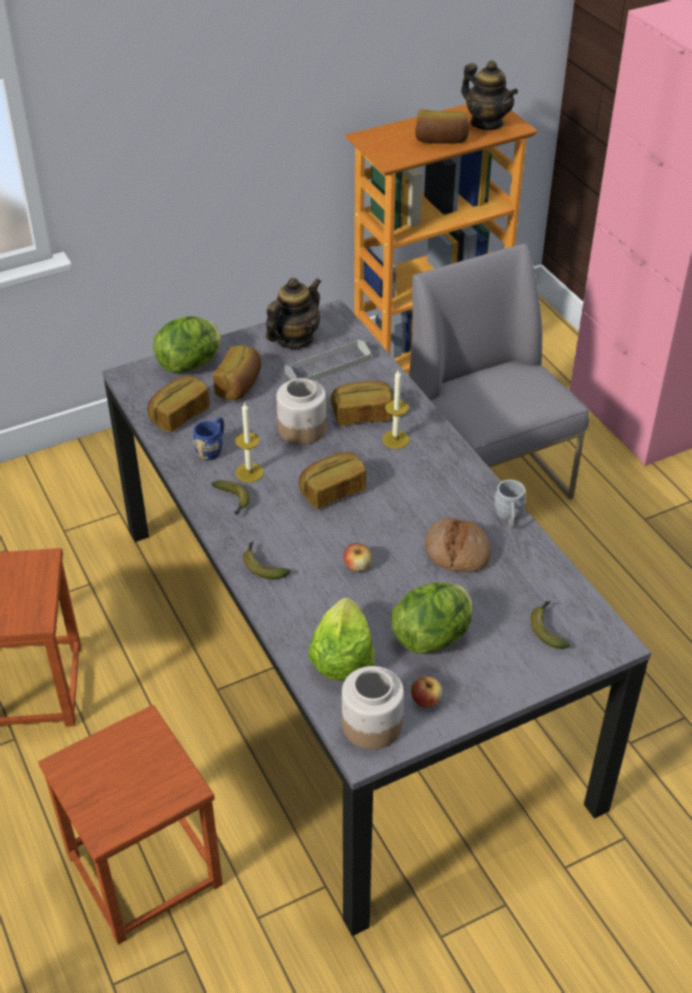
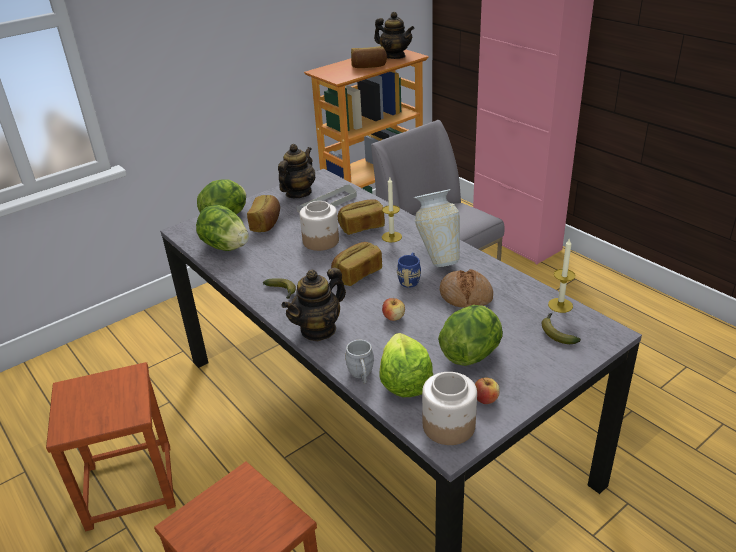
camera: 10 degrees left, 10 degrees down
(179, 415) = (225, 247): bread -> lettuce
(212, 449) = (257, 263): blue mug -> blue mug (410, 279)
(249, 472) = (289, 272): candle -> candle (560, 305)
(262, 565) = (318, 329): banana -> teapot
(443, 485) = (437, 258): none -> vase
(508, 518) = (494, 269): grey mug -> grey mug (361, 375)

